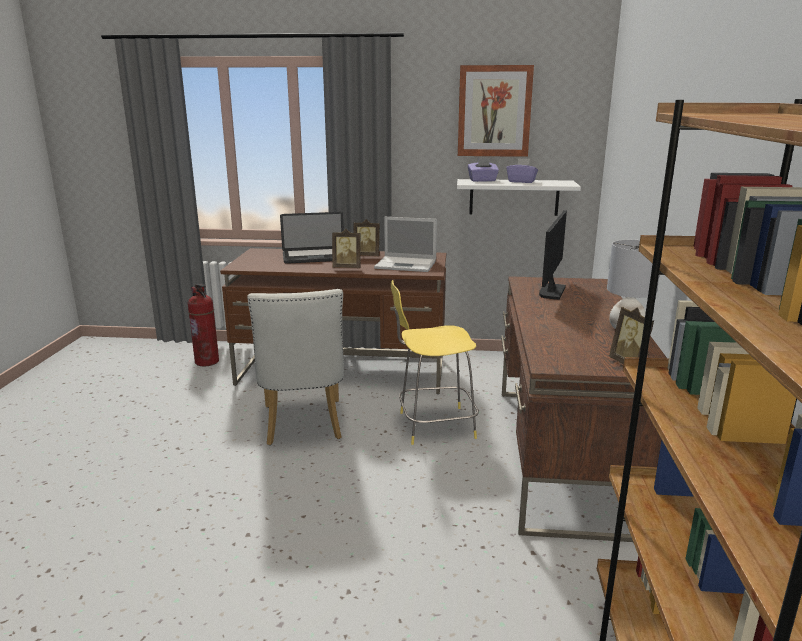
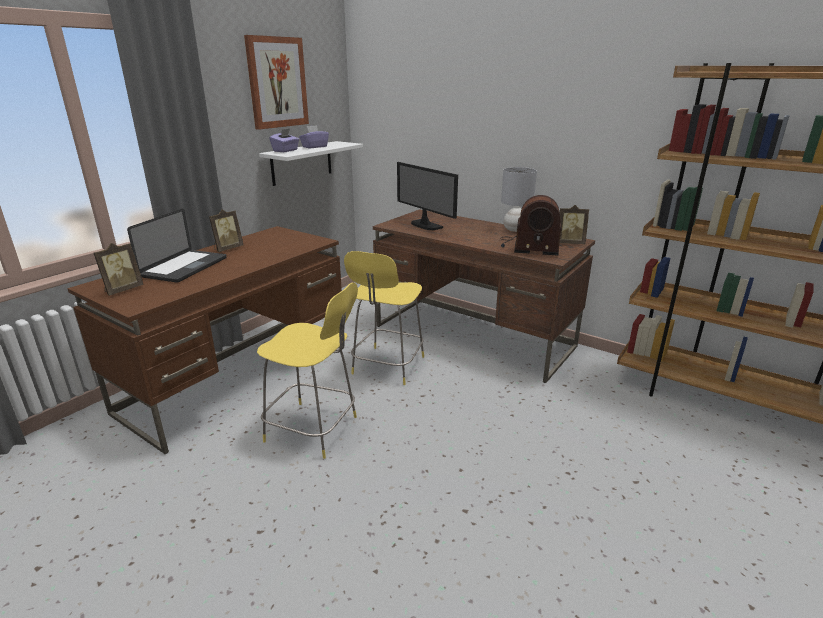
camera: 60 degrees left, 5 degrees up
(207, 361) = (65, 462): fire extinguisher -> none
(303, 426) = (314, 430): white chair -> yellow stool
(347, 267) = (249, 262): picture frame -> picture frame (122, 290)
(407, 264) = (285, 243): laptop -> none
(570, 346) = (528, 246): none -> radio

